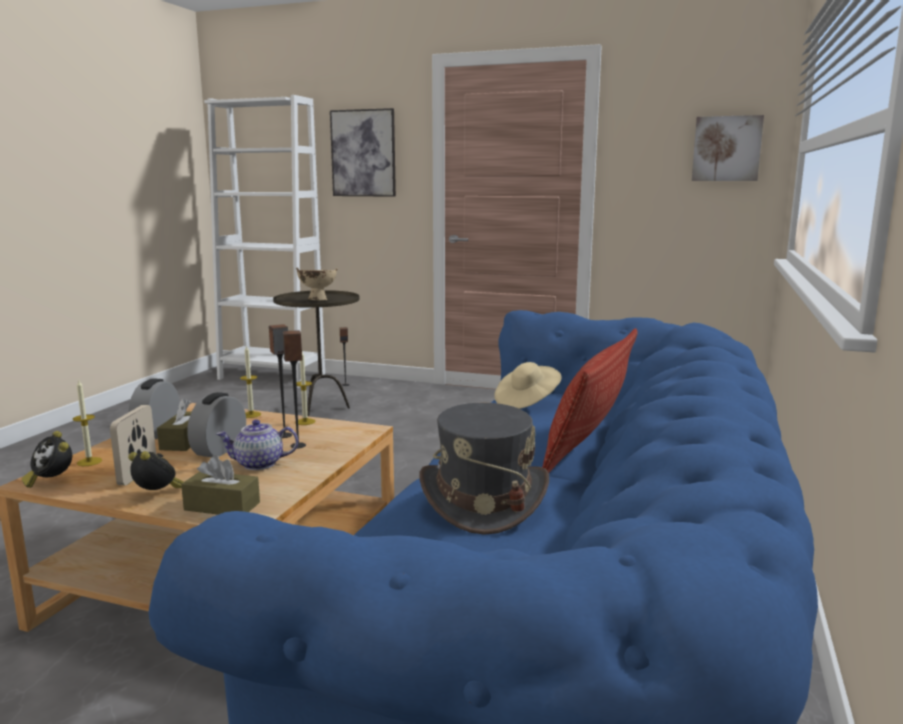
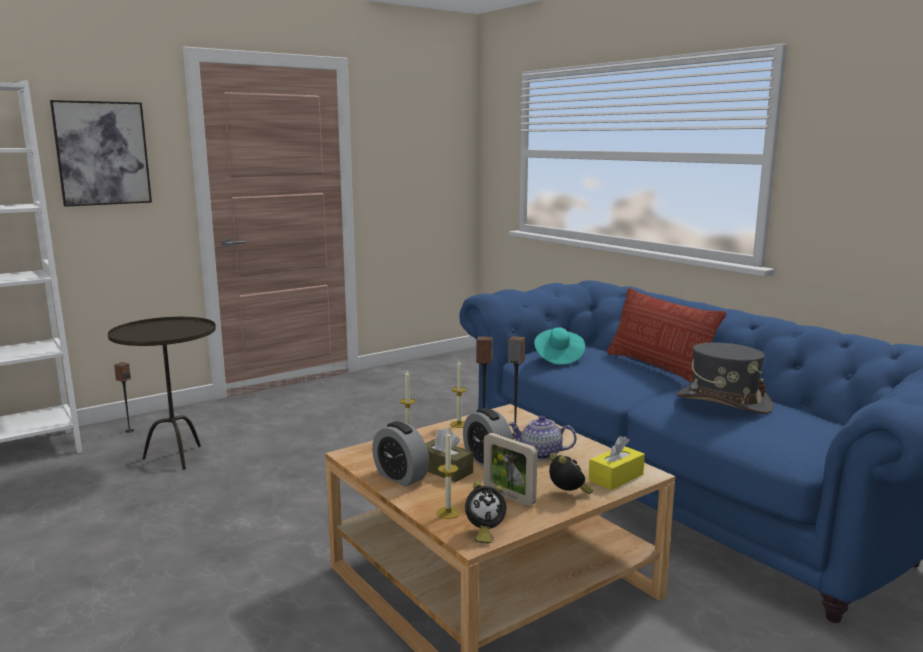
camera: 55 degrees left, 0 degrees up
(158, 495) = (568, 495): alarm clock -> alarm clock turned 90 degrees clockwise
(222, 506) = (616, 477): brown tissue box -> yellow tissue box
(258, 464) = (540, 454): teapot -> teapot turned 75 degrees clockwise
(317, 300) = (170, 332): beige bowl -> none
(527, 402) = (558, 357): beige hat -> turquoise hat
(726, 149) = (440, 150): picture -> none

